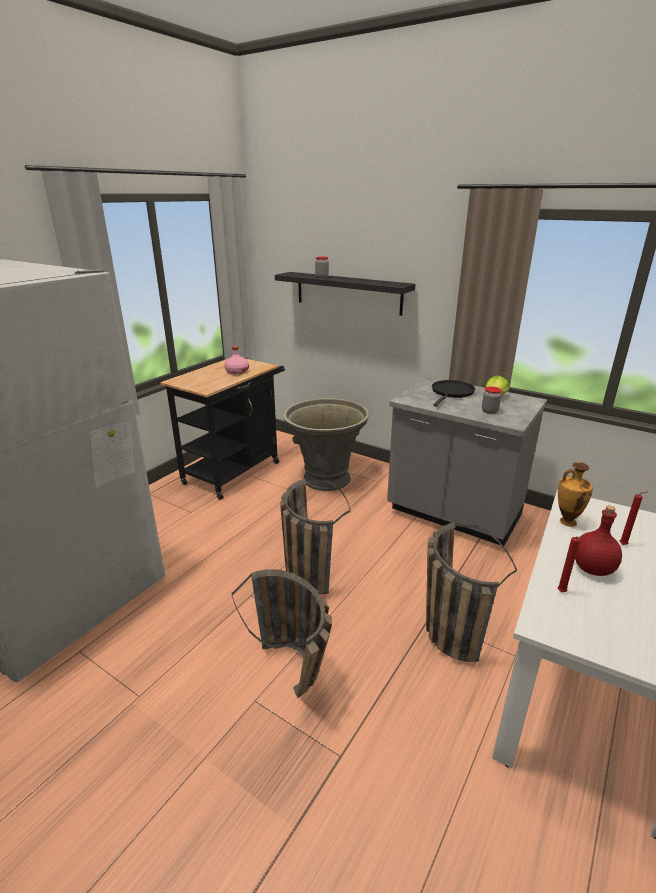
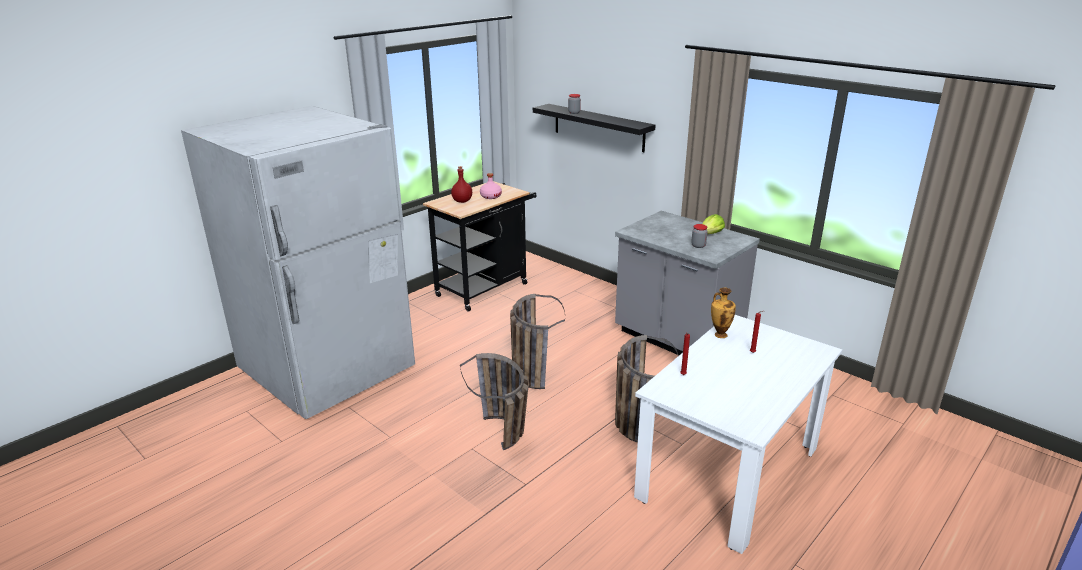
camera: 10 degrees right, 0 degrees up
(326, 479) = (568, 301): grey planter -> none
(451, 393) = (675, 227): black frying pan -> none
(591, 568) = (716, 364): red bottle -> red bottle (462, 201)

